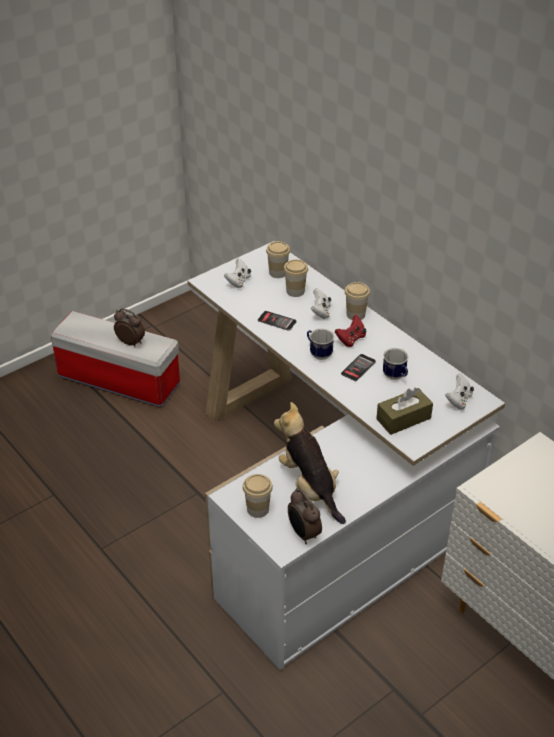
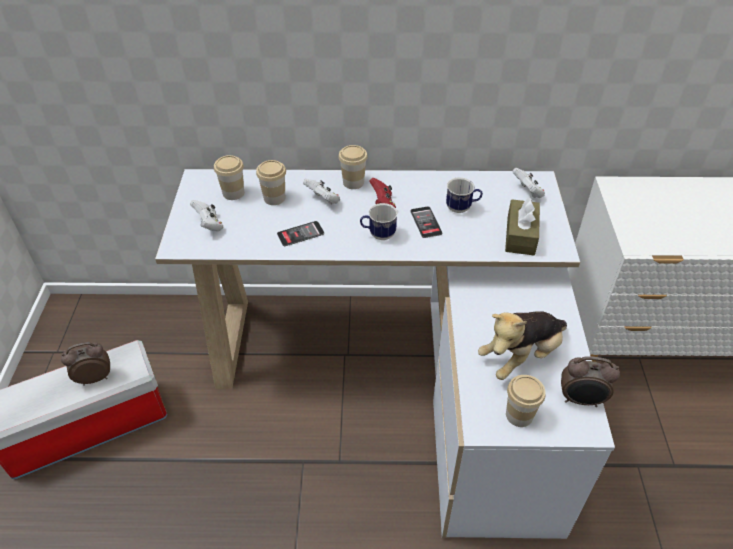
camera: 50 degrees left, 5 degrees up
(310, 487) = (521, 356): plush toy -> plush toy turned 45 degrees counterclockwise

